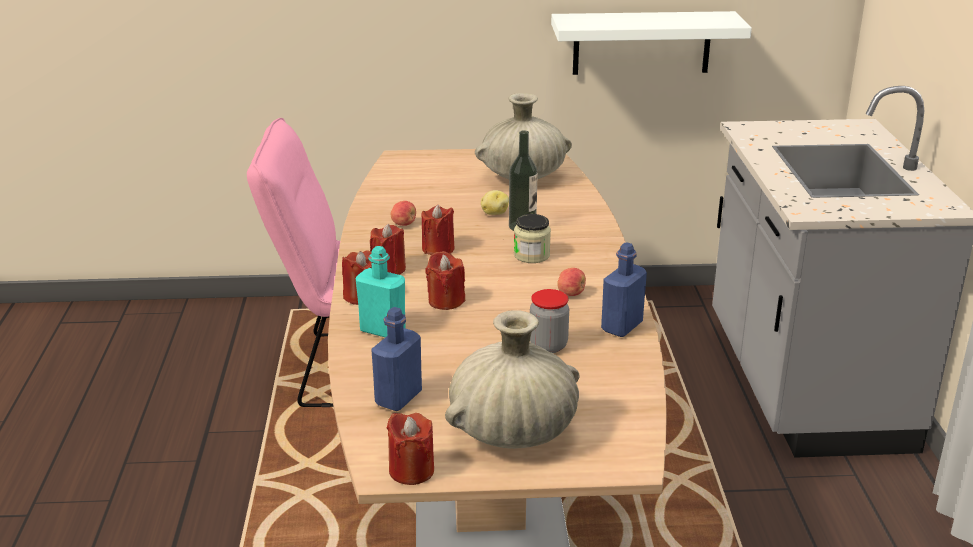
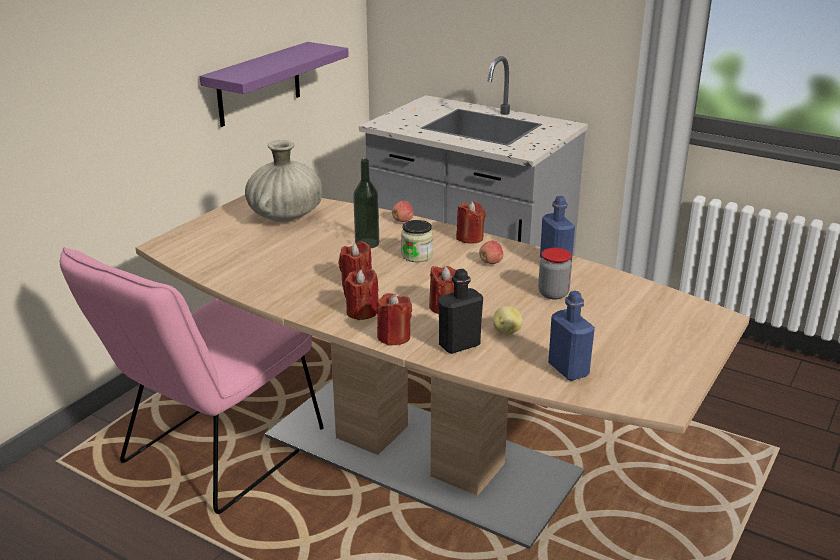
camera: 55 degrees left, 0 degrees up
(382, 330) = (459, 345): turquoise bottle -> black bottle
(404, 224) = (292, 282): apple -> apple (403, 221)
(411, 471) = (671, 395): red candle -> red candle (469, 238)
(494, 213) = (329, 245): potato -> potato (506, 331)
(512, 432) = (652, 343): beige vase -> none
(641, 43) = (259, 84): white shelf -> purple shelf

